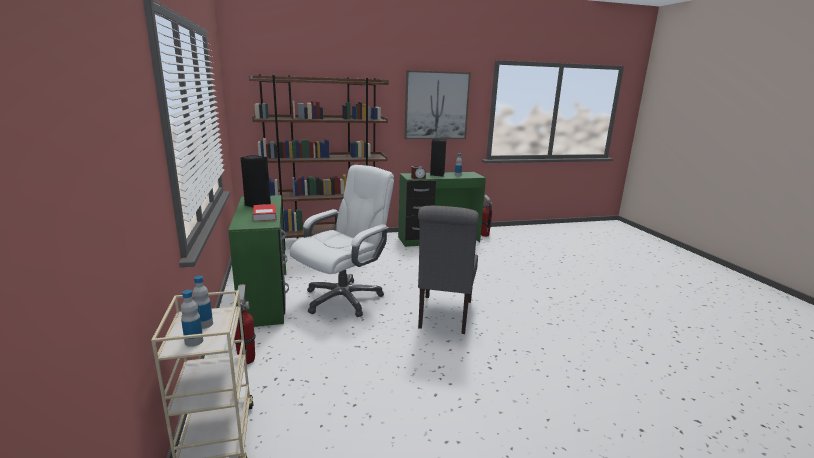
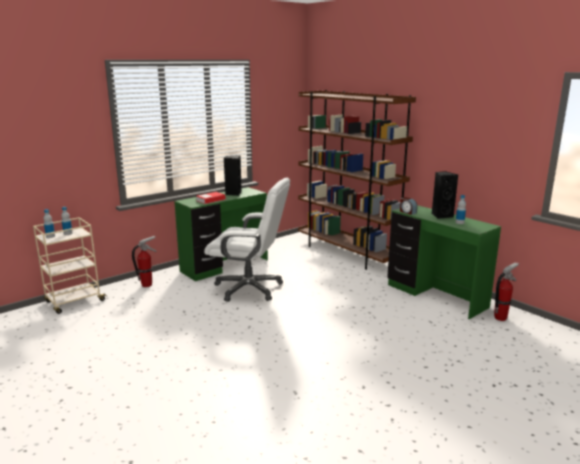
camera: 65 degrees right, 0 degrees up
(436, 105) = (475, 131): picture -> none
(444, 316) = (258, 333): grey chair -> none

